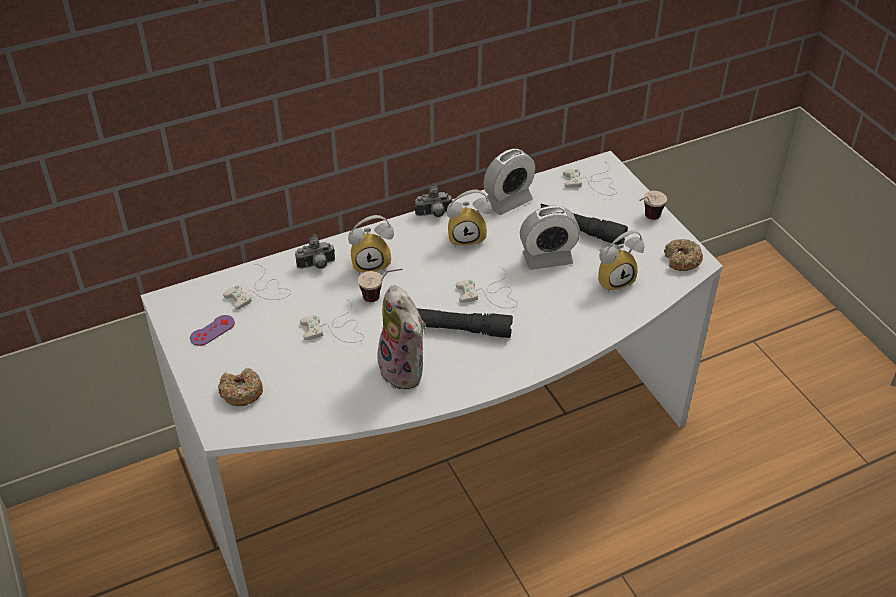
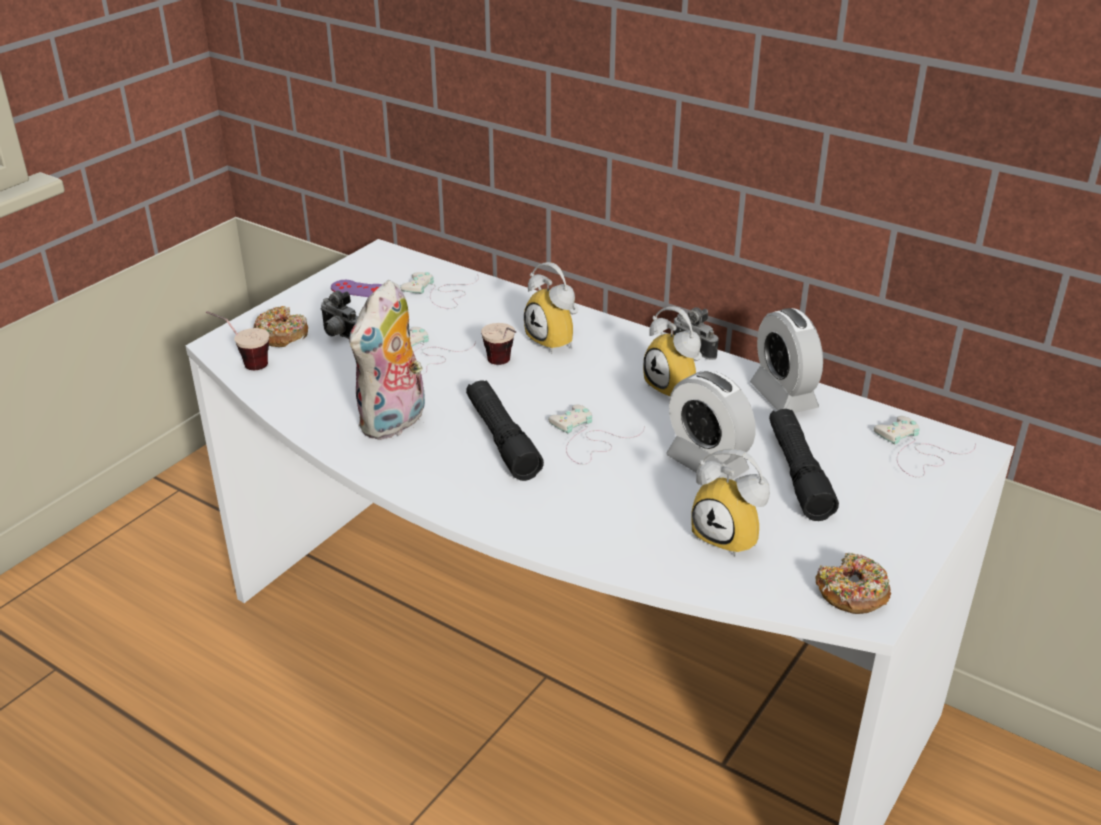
camera: 60 degrees right, 10 degrees down
(317, 266) = (515, 310): camera -> camera (338, 335)
(508, 202) = (783, 396): alarm clock -> alarm clock turned 45 degrees clockwise
(647, 219) = (902, 528): cup -> cup (243, 363)

